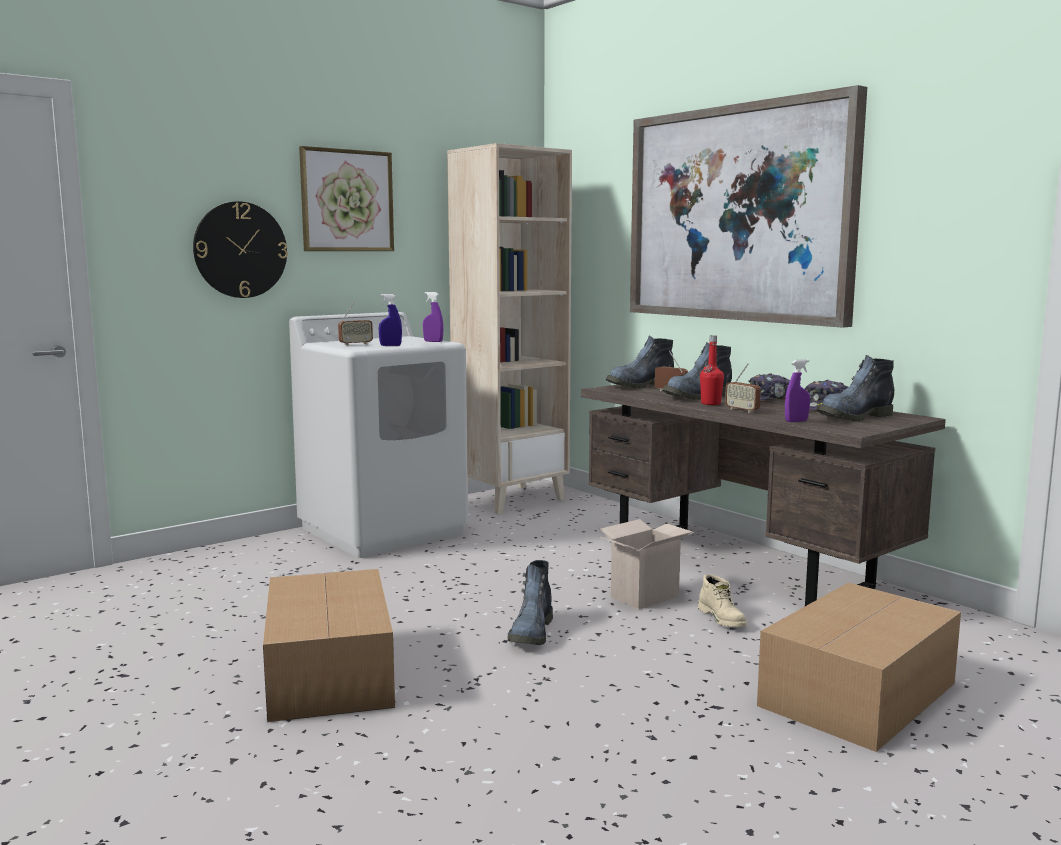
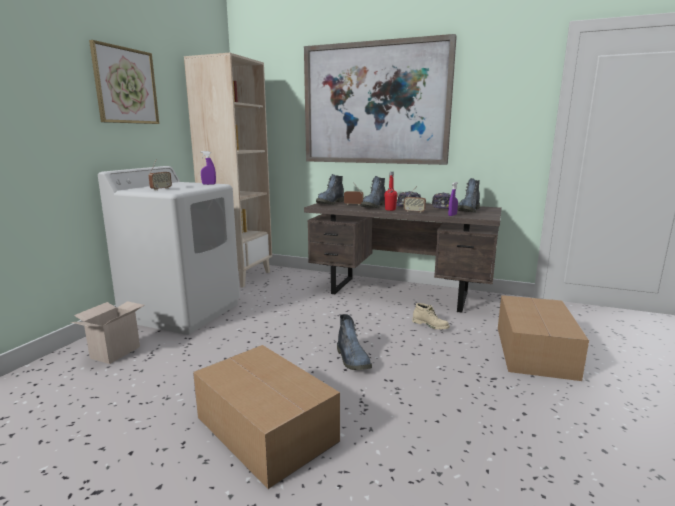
camera: 30 degrees left, 5 degrees up
(240, 250) = (54, 119): wall clock -> none
(390, 346) = (190, 188): blue spray bottle -> none
(644, 596) = (380, 321): cardboard box -> cardboard box (116, 351)

